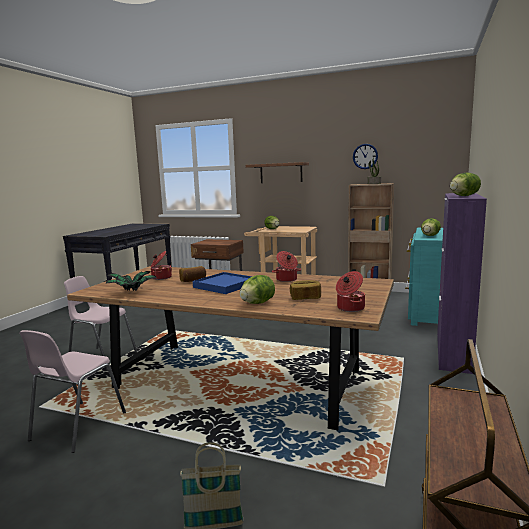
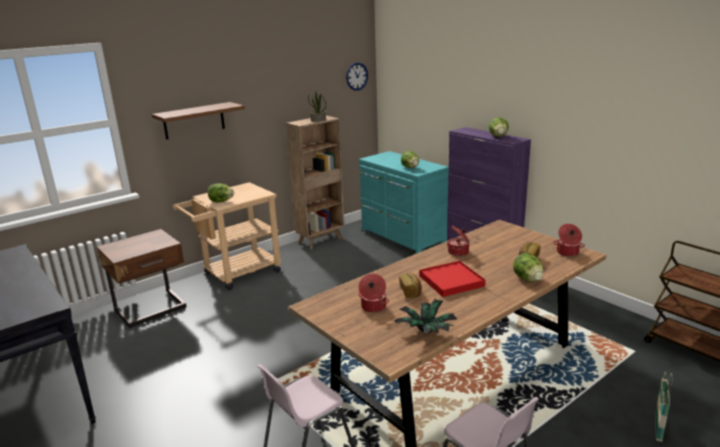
camera: 60 degrees left, 10 degrees up
(224, 285) = (451, 281): blue tray -> red tray
(365, 156) = (292, 88): wall clock -> wall clock (357, 76)

